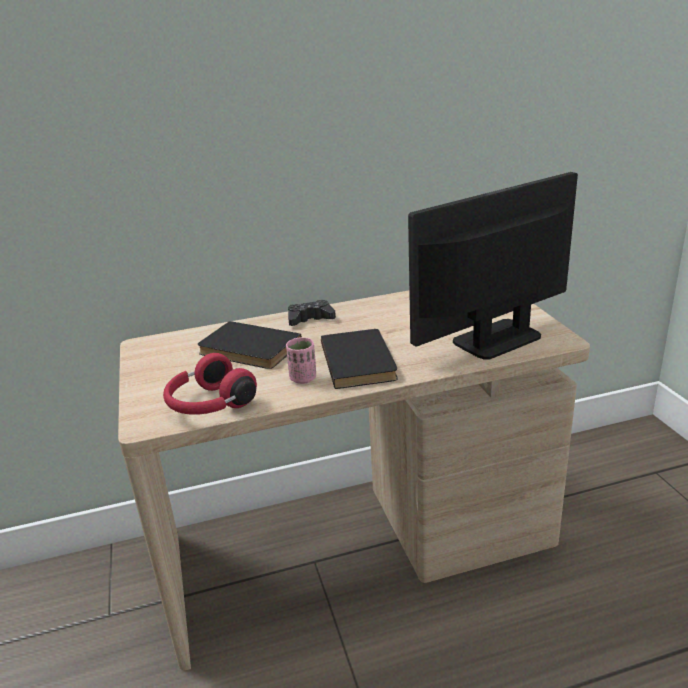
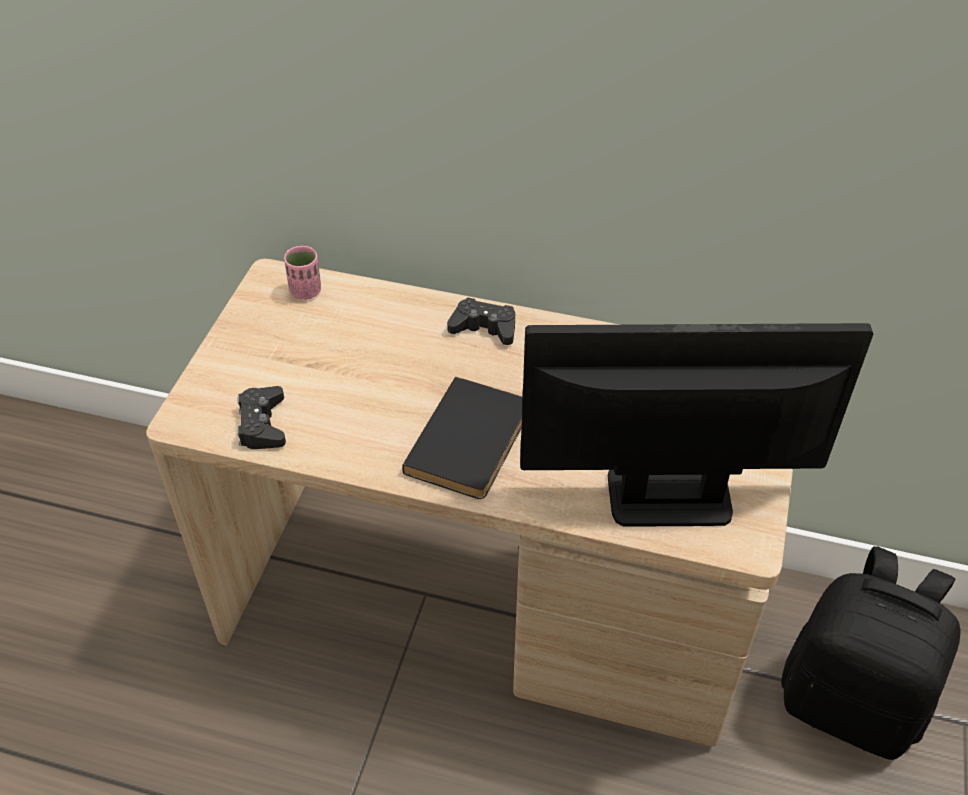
camera: 30 degrees right, 20 degrees up
(209, 405) = (262, 424): red headphones -> black game controller
(248, 350) = (370, 350): black book -> none
(303, 378) = (386, 436): pink cup -> pink cup (306, 291)
(598, 491) = (850, 702): none -> black backpack

